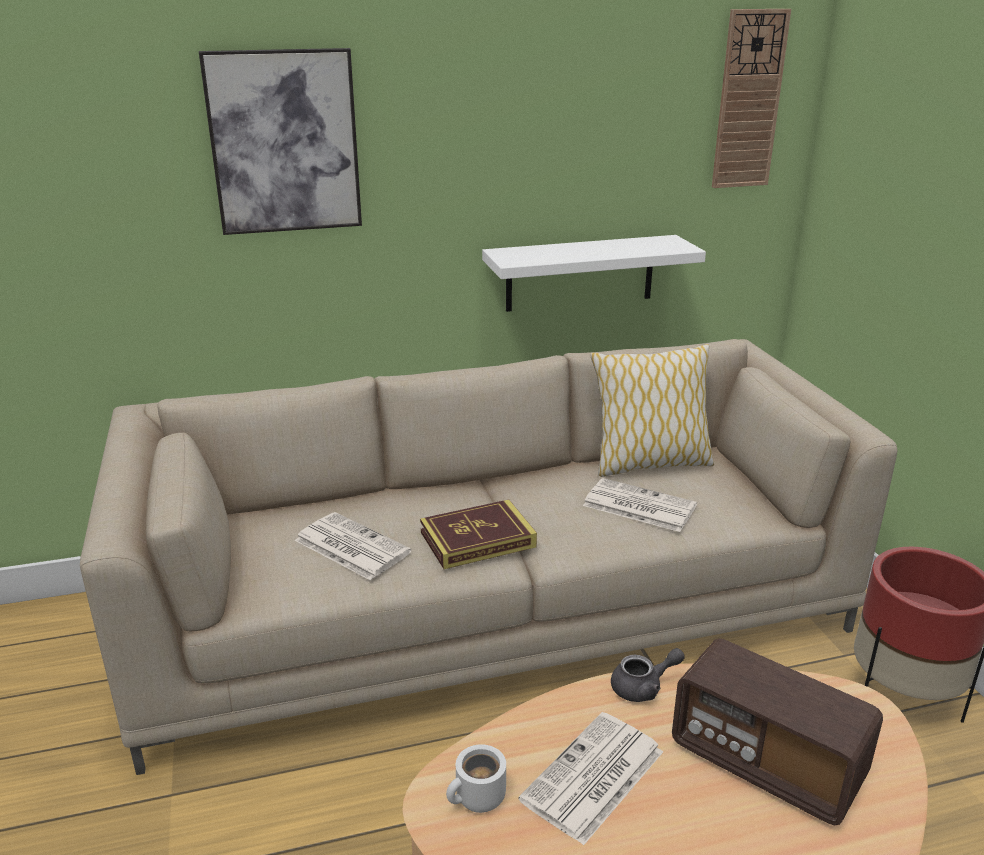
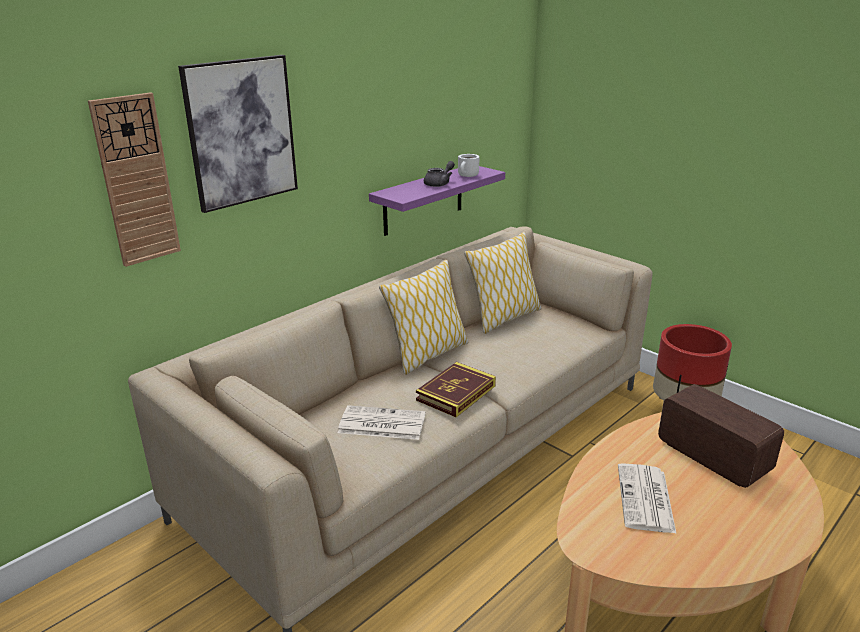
camera: 30 degrees left, 0 degrees up
(478, 800) = (604, 536): white mug -> white mug (468, 176)
(500, 482) = (427, 355): none -> pillow
(580, 273) = (423, 200): white shelf -> purple shelf
(637, 506) = (525, 344): newspaper -> none
(643, 687) = (621, 444): grey teapot -> grey teapot (439, 184)
(748, 100) = (502, 70): wall clock -> wall clock (136, 181)
(766, 763) = (712, 457): radio -> radio turned 135 degrees counterclockwise

